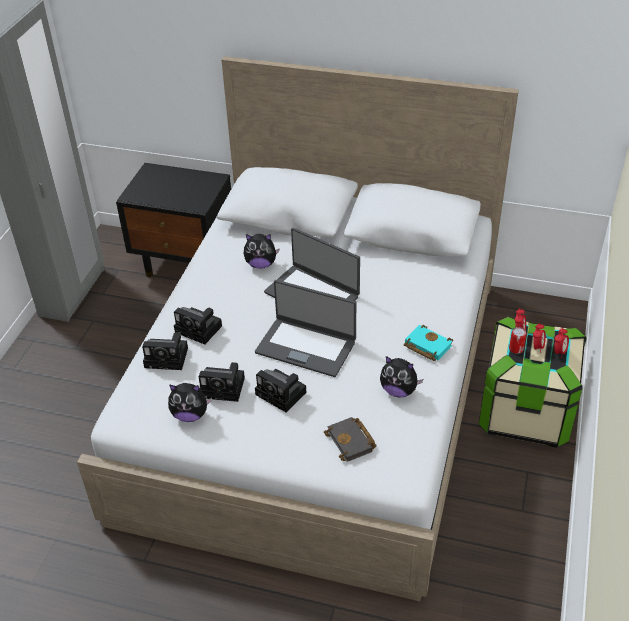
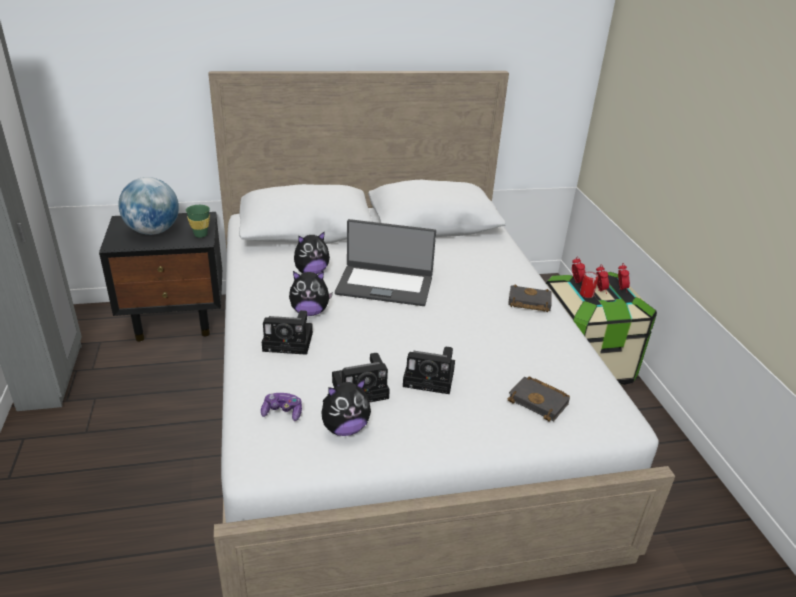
camera: 30 degrees left, 10 degrees down
(157, 388) = (282, 412): none -> game controller
(166, 187) = (153, 231): none -> globe
(168, 357) = (273, 377): camera -> none
(202, 199) = (200, 235): none -> green cup
(306, 346) = (417, 329): laptop -> none
(398, 390) = (539, 344): plush toy -> plush toy (310, 312)
(426, 346) = (528, 302): turquoise book -> black book

